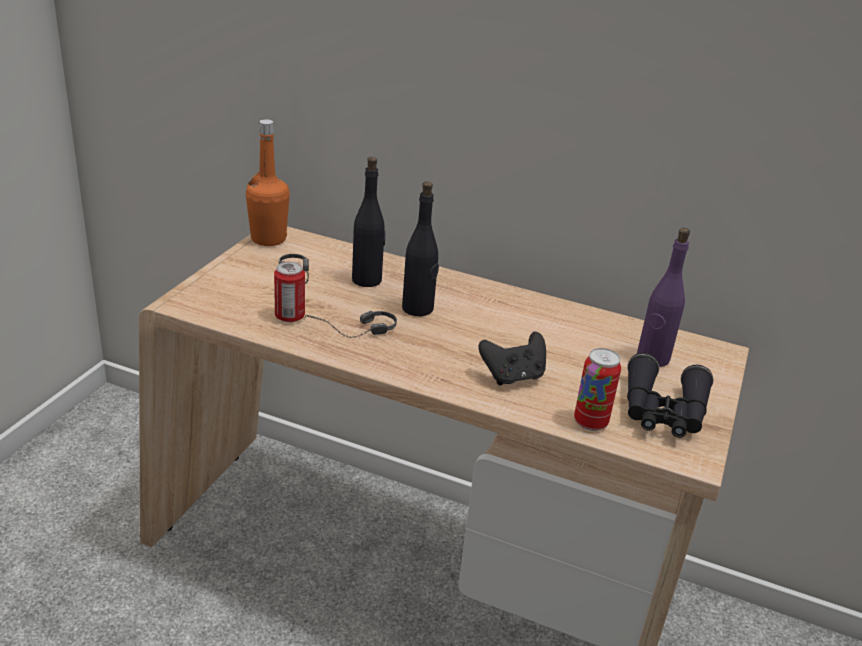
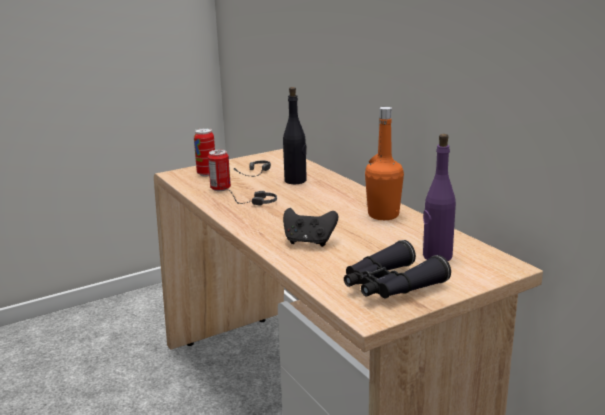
camera: 40 degrees right, 10 degrees down
(268, 239) = (268, 155): orange bottle -> orange bottle (383, 215)
(418, 309) = (304, 199): black bottle -> none
(590, 422) = (322, 276): can -> can (207, 174)

